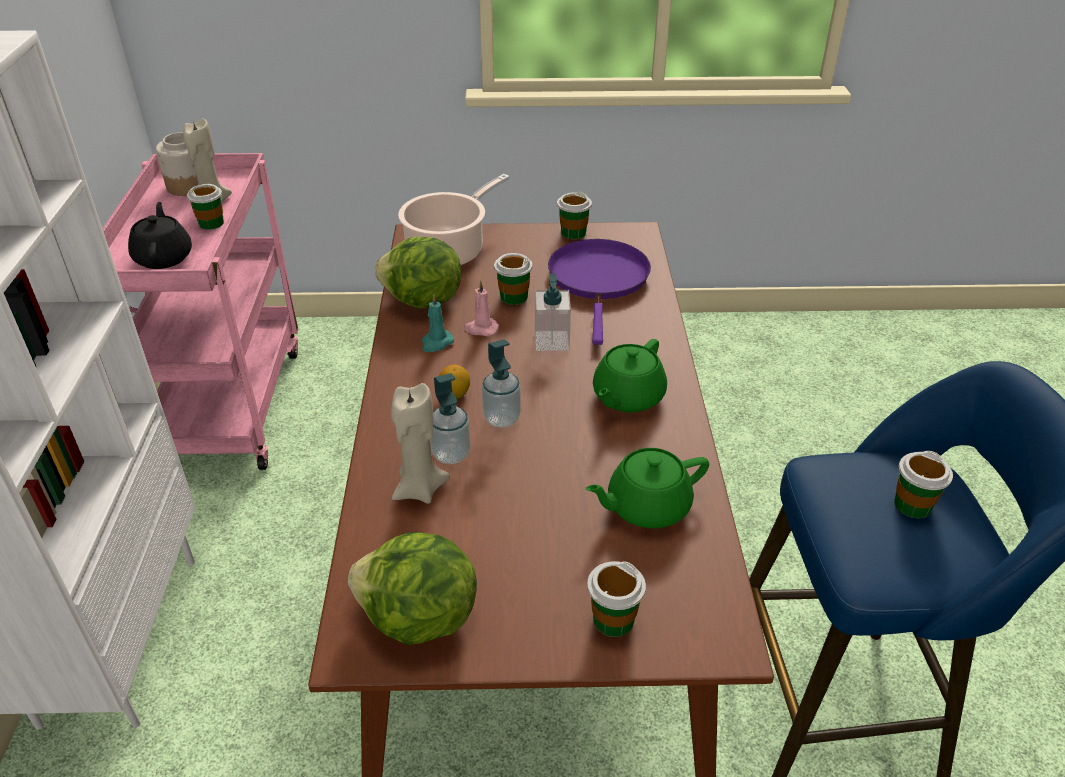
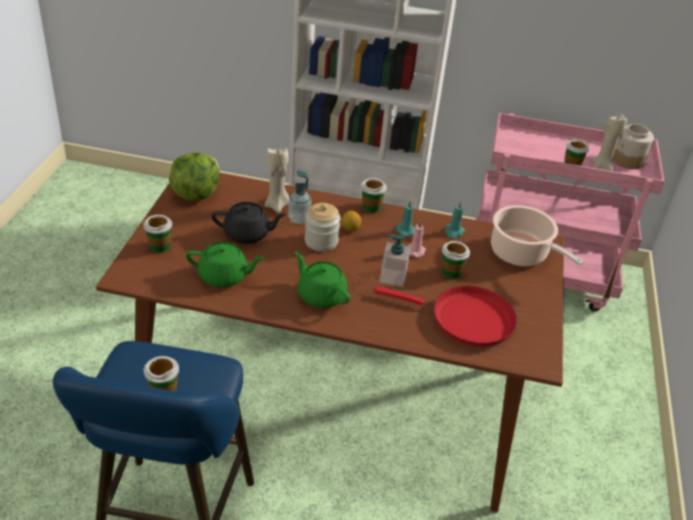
camera: 100 degrees right, 0 degrees up
(164, 257) = (528, 148): black teapot -> black teapot (247, 234)
(422, 301) = (454, 232): lettuce -> turquoise candle
(502, 418) = (321, 241): soap dispenser -> jar
(573, 233) = (543, 323): cup -> cup (371, 207)
(599, 280) = (466, 319): purple frying pan -> red frying pan
(646, 506) = (224, 276): green teapot -> green teapot turned 105 degrees clockwise

